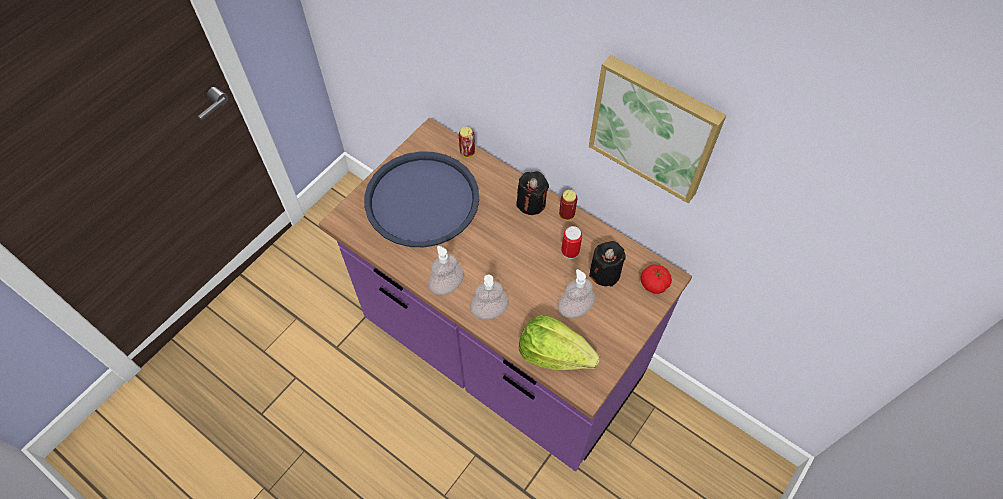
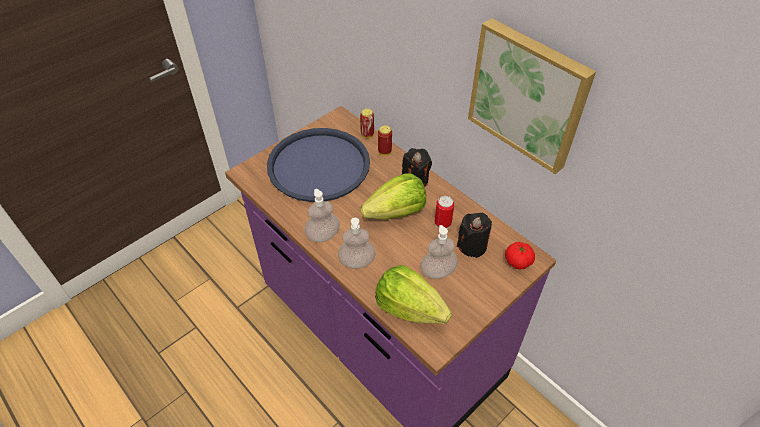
camera: 10 degrees right, 10 degrees down
(519, 246) = (396, 213): none -> lettuce
(566, 215) = (445, 193): can -> can (384, 152)

